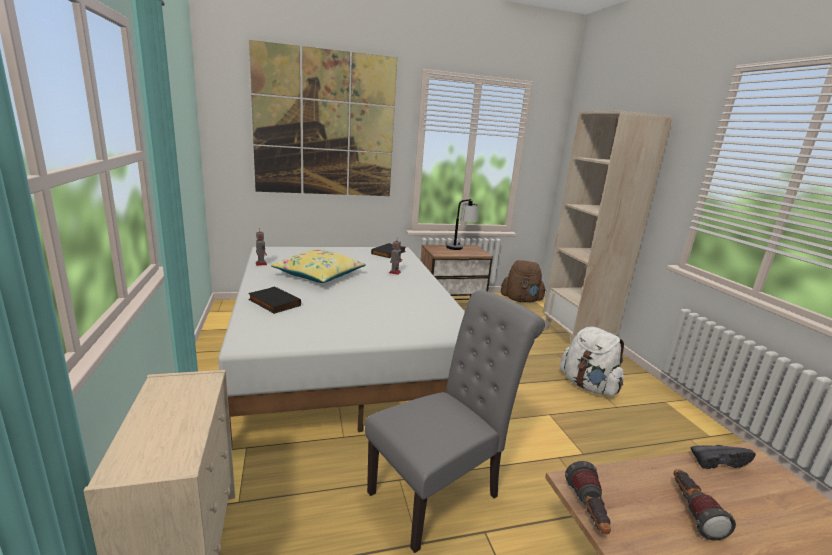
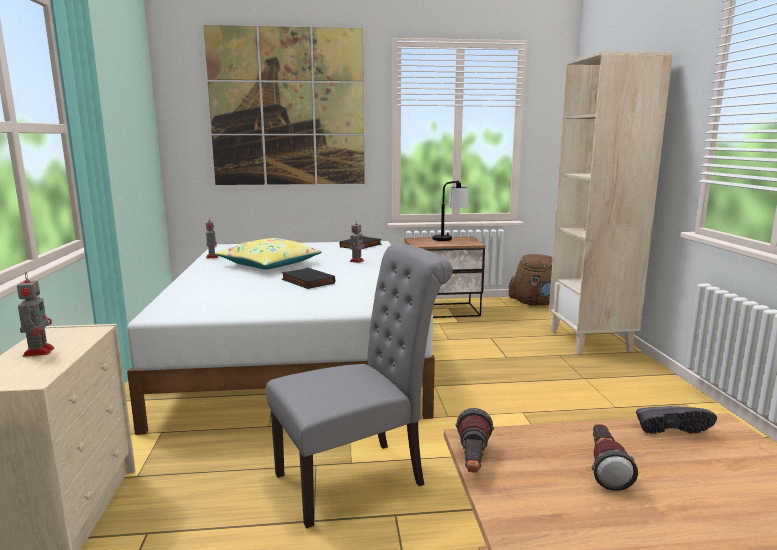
camera: 10 degrees right, 5 degrees down
(164, 415) = (39, 351): none -> toy robot
(273, 303) = (206, 286): black book -> black book (306, 281)
(588, 386) = (586, 386): white backpack -> none

